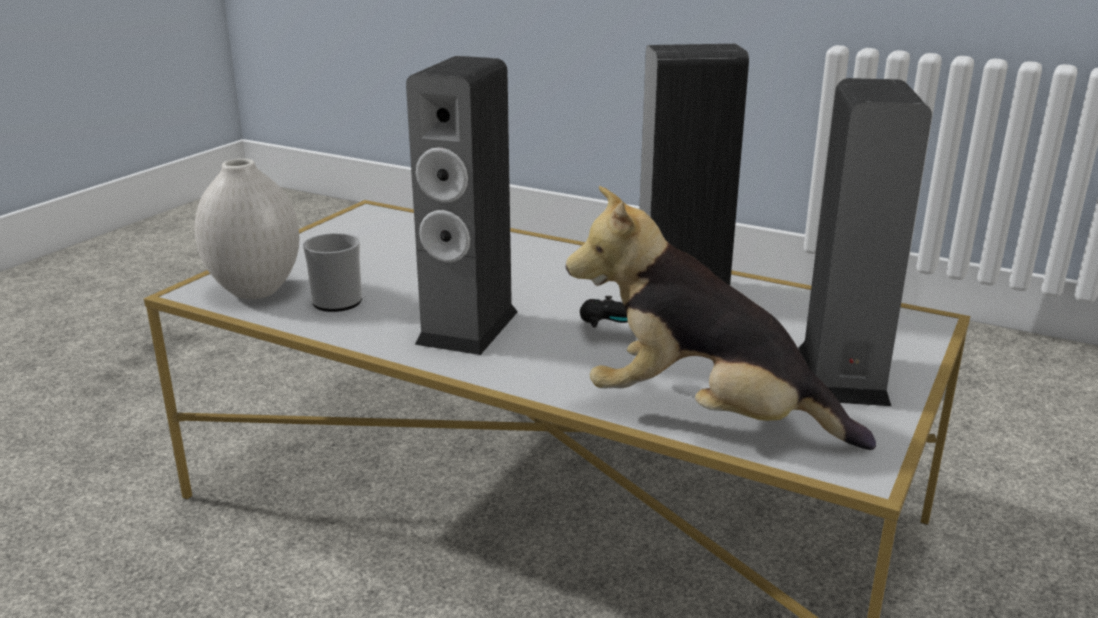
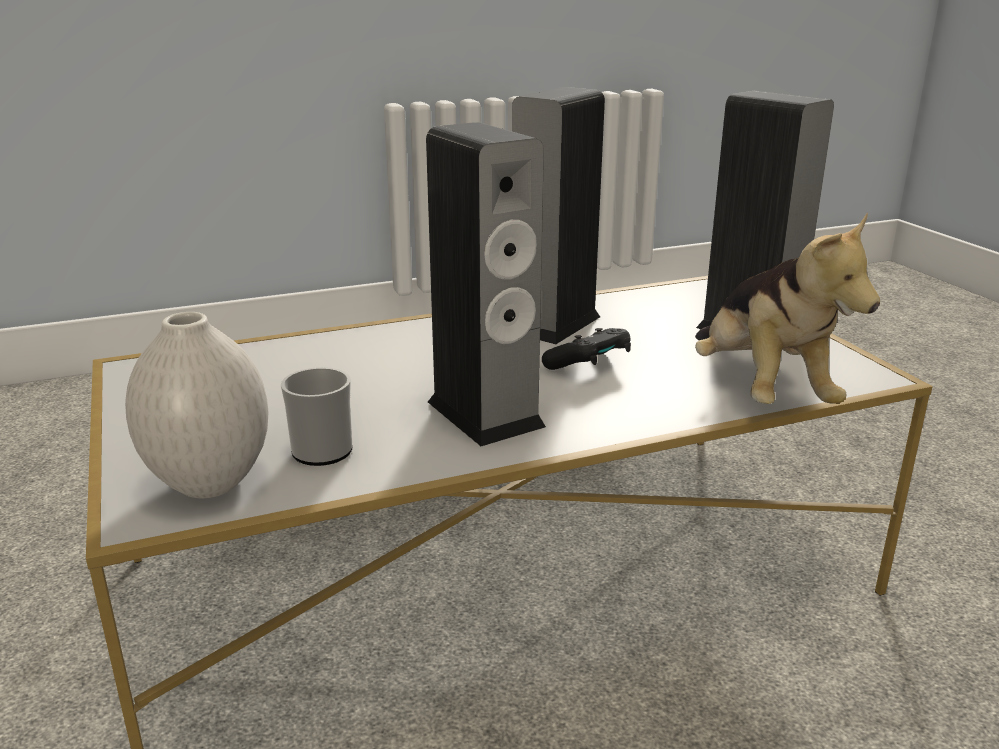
camera: 50 degrees left, 0 degrees up
(707, 418) = (760, 390): plush toy -> plush toy turned 75 degrees counterclockwise

